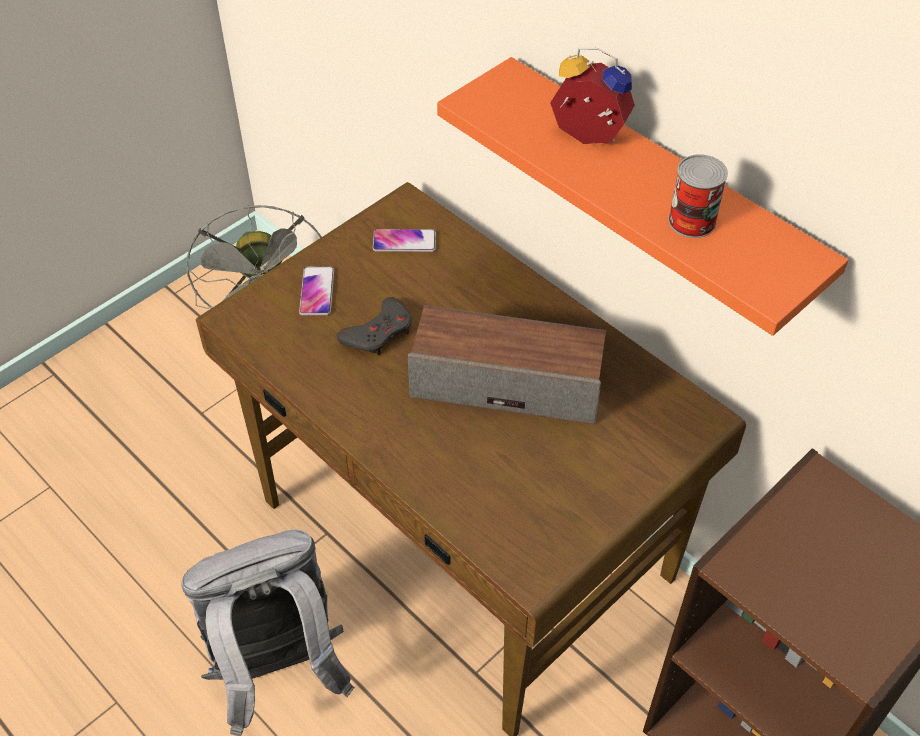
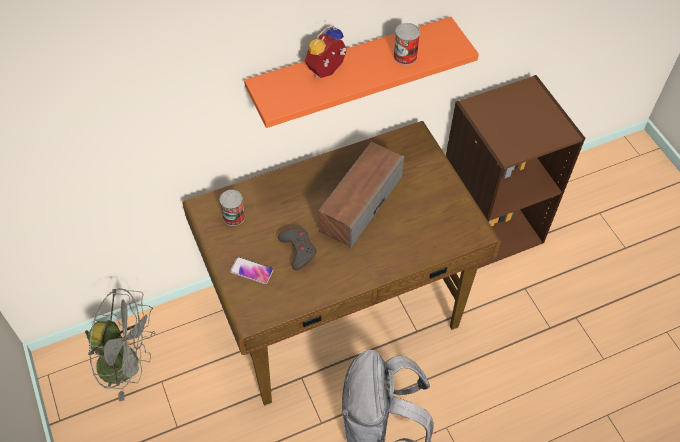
camera: 70 degrees left, 5 degrees up
(404, 241) = (234, 216): phone -> can

